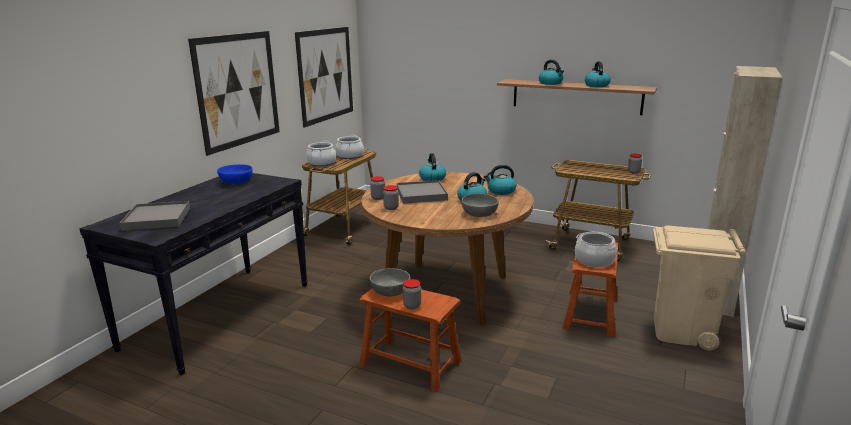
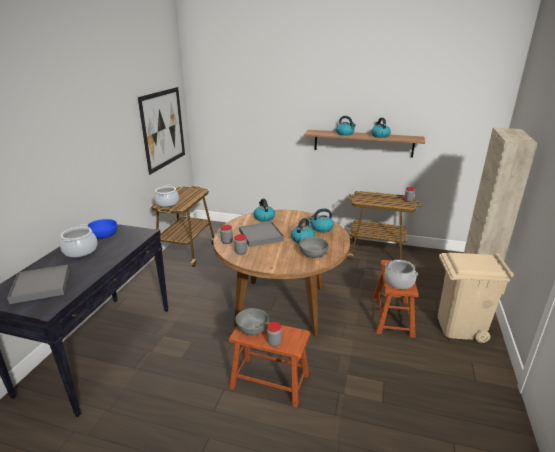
camera: 10 degrees left, 5 degrees up
(238, 90) = (95, 153): picture -> none
(350, 156) = (188, 194): cooking pot -> cooking pot (81, 251)

